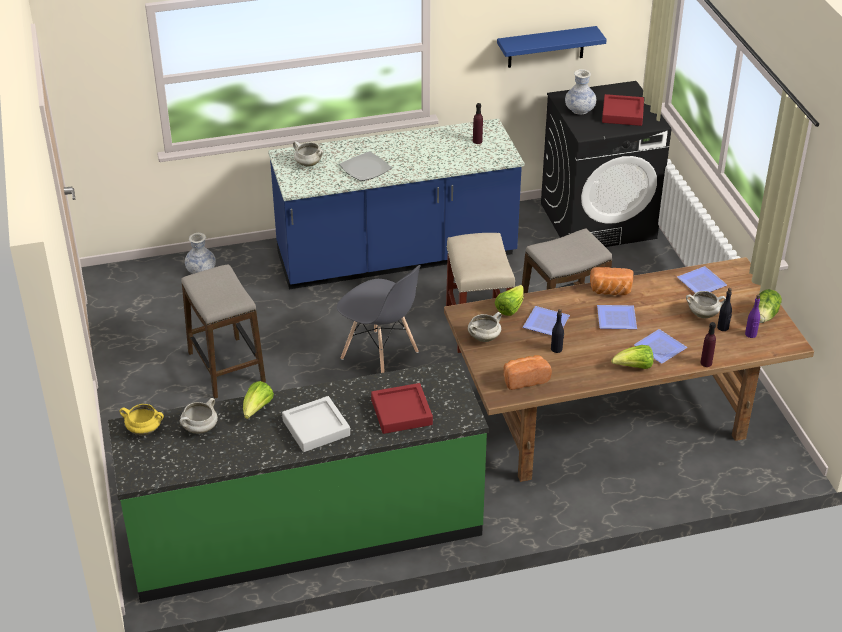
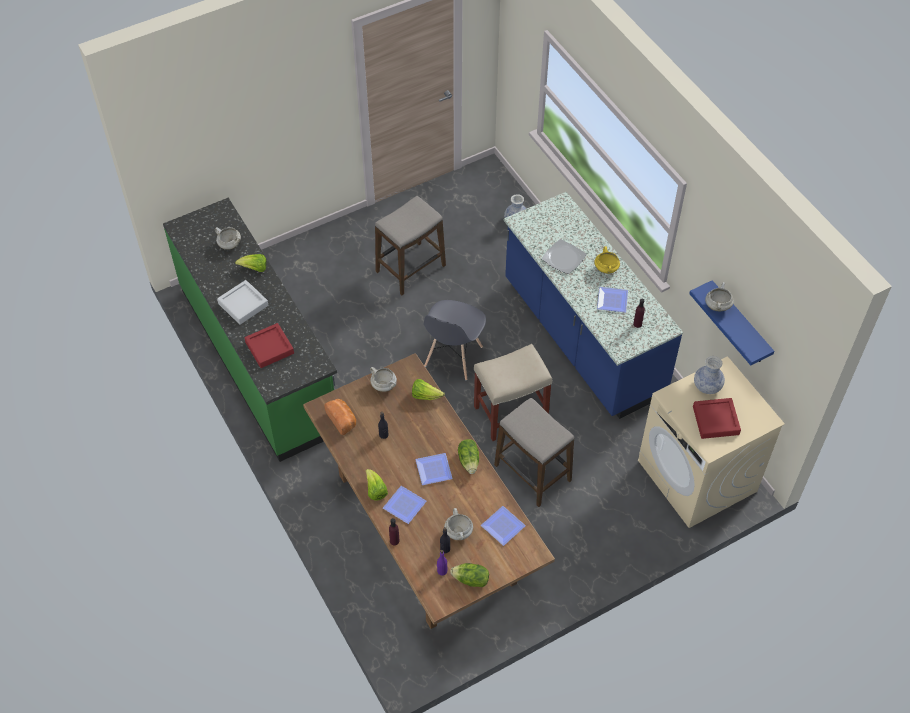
camera: 75 degrees right, 15 degrees up
(145, 430) = (222, 218): yellow cooking pot -> yellow cooking pot (606, 269)
(308, 164) = (556, 220): white cooking pot -> white cooking pot (717, 306)
(544, 323) = (413, 421): plate -> plate (611, 300)
(598, 220) = (697, 476): black washing machine -> beige washing machine
(610, 291) = (469, 461): bread -> lettuce

